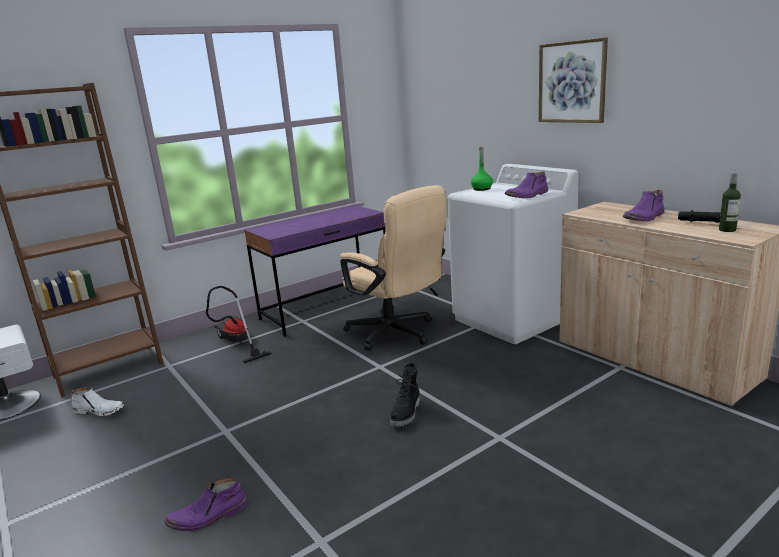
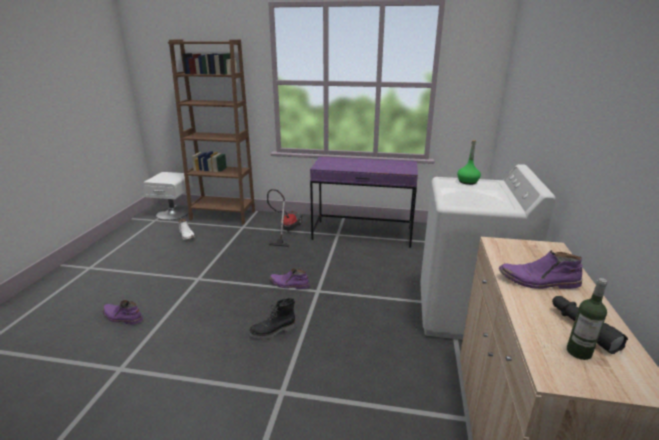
camera: 45 degrees right, 5 degrees up
(397, 334) = (367, 275): beige office chair -> none
(527, 196) = (476, 204): purple boot -> purple boot (289, 284)
(572, 82) = (582, 90): picture -> none

